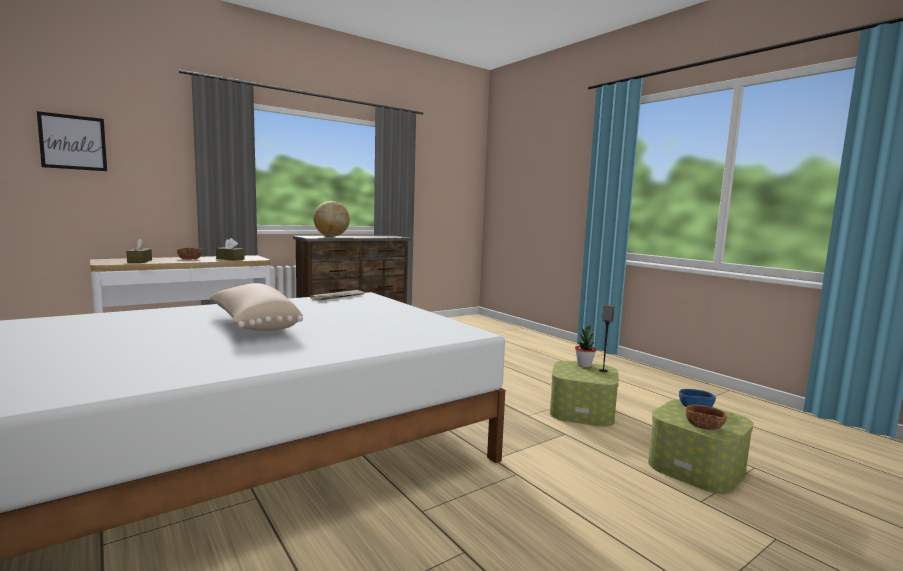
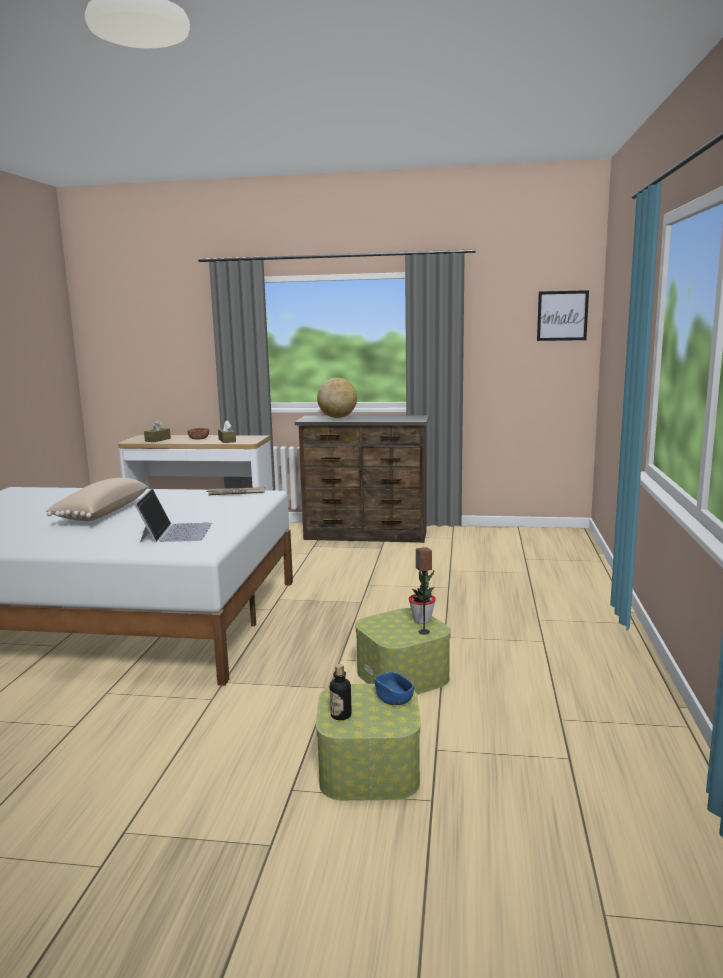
camera: 45 degrees right, 5 degrees up
(73, 142) = (132, 336): picture -> picture (562, 315)
(397, 325) = (176, 532): none -> laptop
(704, 426) = (341, 715): brown bowl -> bottle

